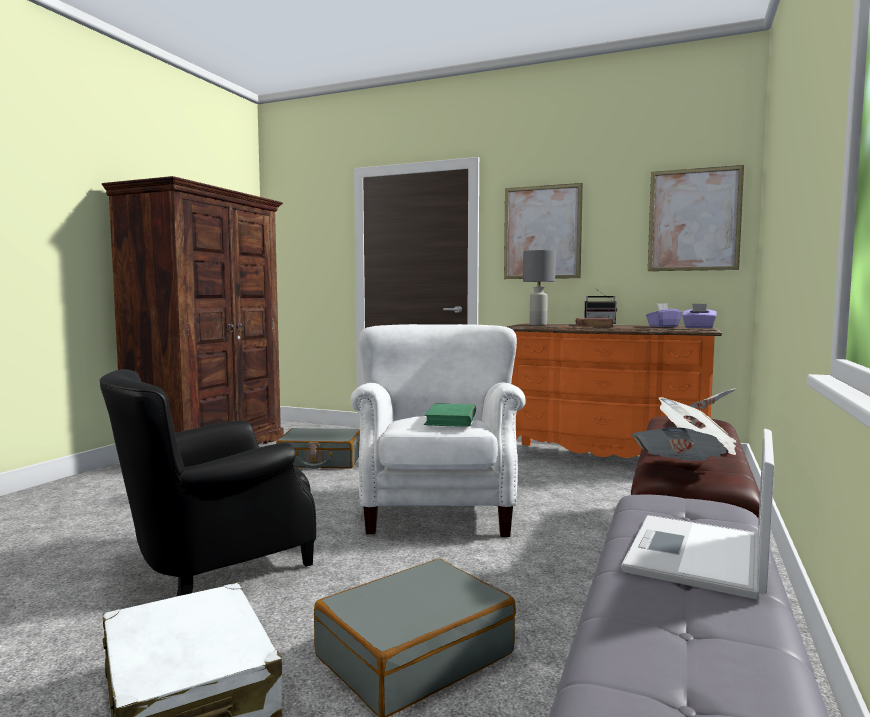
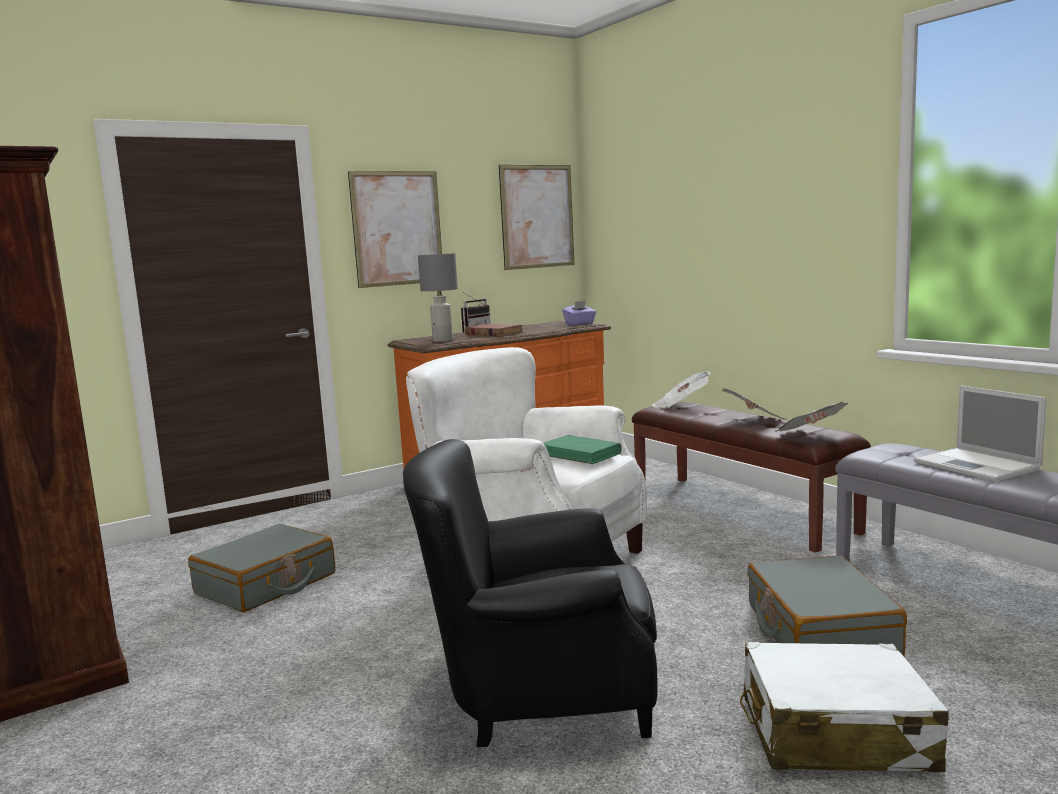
camera: 55 degrees left, 5 degrees up
(213, 562) = (539, 694): black armchair -> black armchair turned 90 degrees clockwise
(663, 326) = (547, 326): purple tissue box -> none

